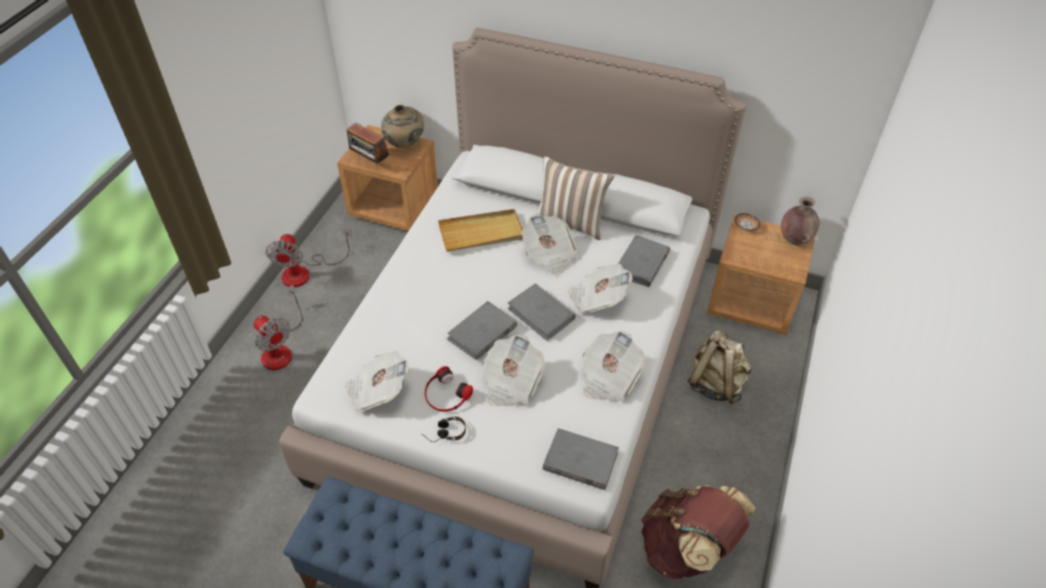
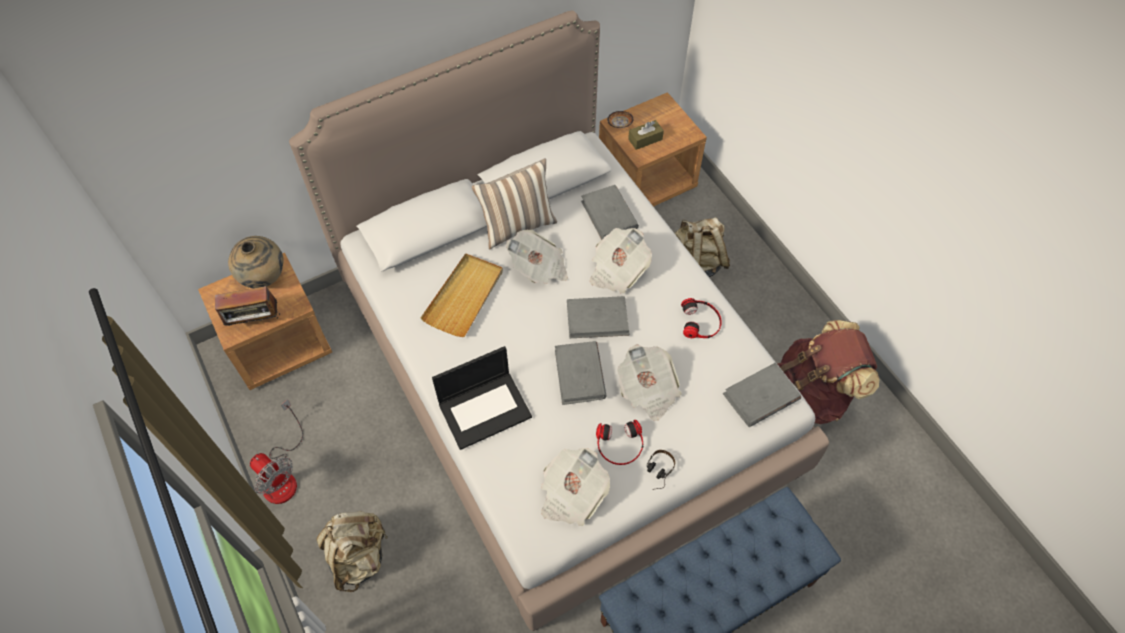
camera: 50 degrees left, 10 degrees up
(280, 348) = (358, 556): fan -> beige backpack
(402, 300) = (485, 409): none -> laptop
(608, 378) = (701, 322): newspaper -> headphones
(751, 249) = (645, 139): none -> brown tissue box
(794, 240) = (661, 108): brown vase -> none

